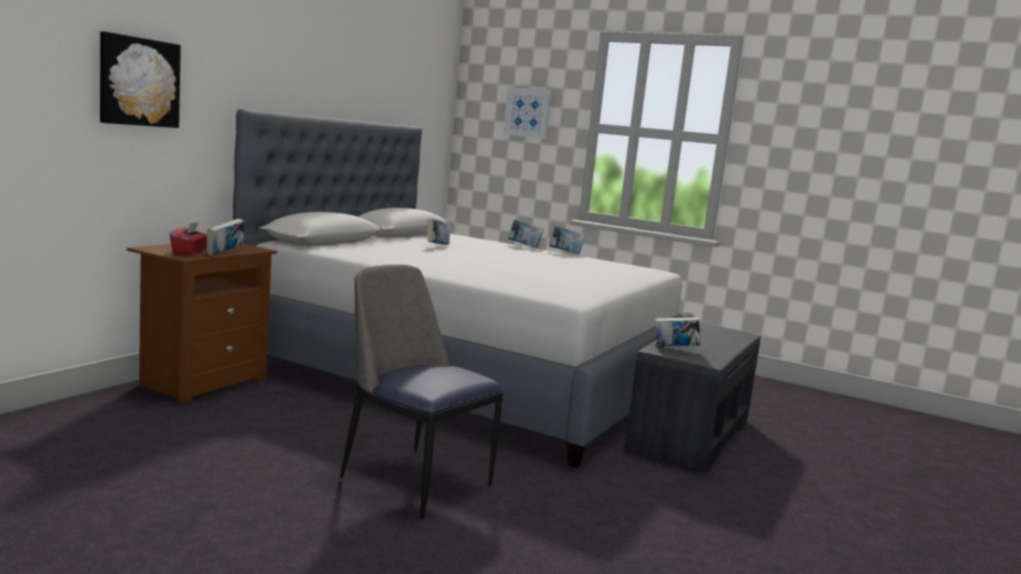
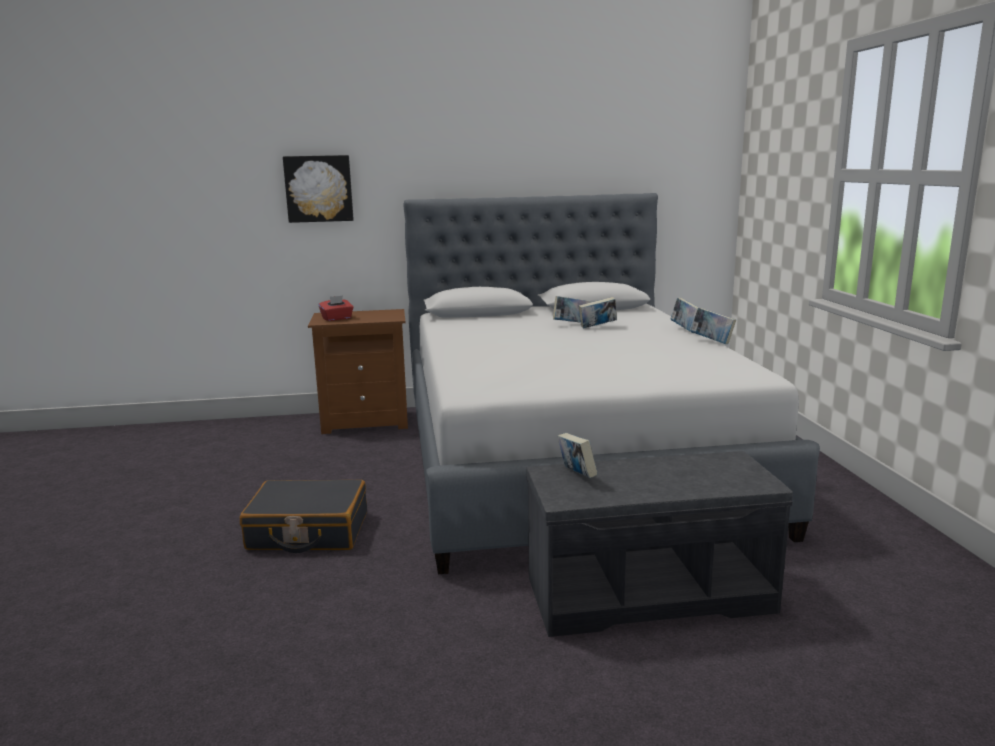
camera: 55 degrees right, 5 degrees up
(224, 254) = (355, 321): book -> book (597, 327)
(413, 480) = (308, 531): chair -> black suitcase
(527, 112) = (788, 162): picture -> none

